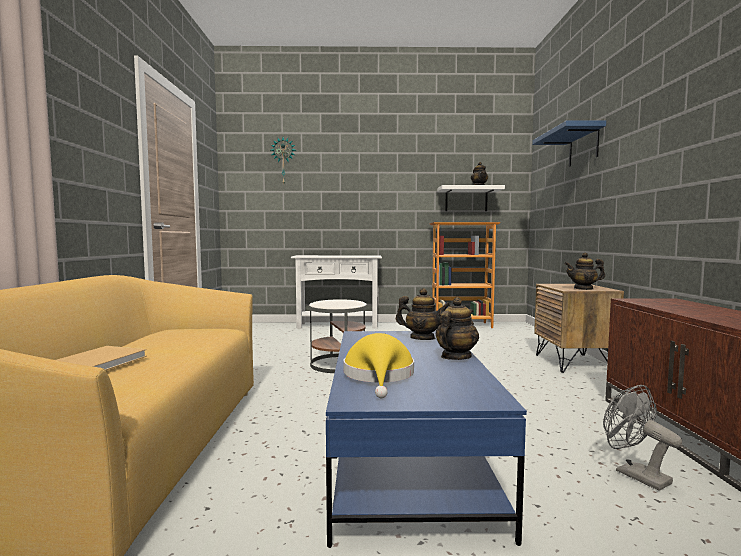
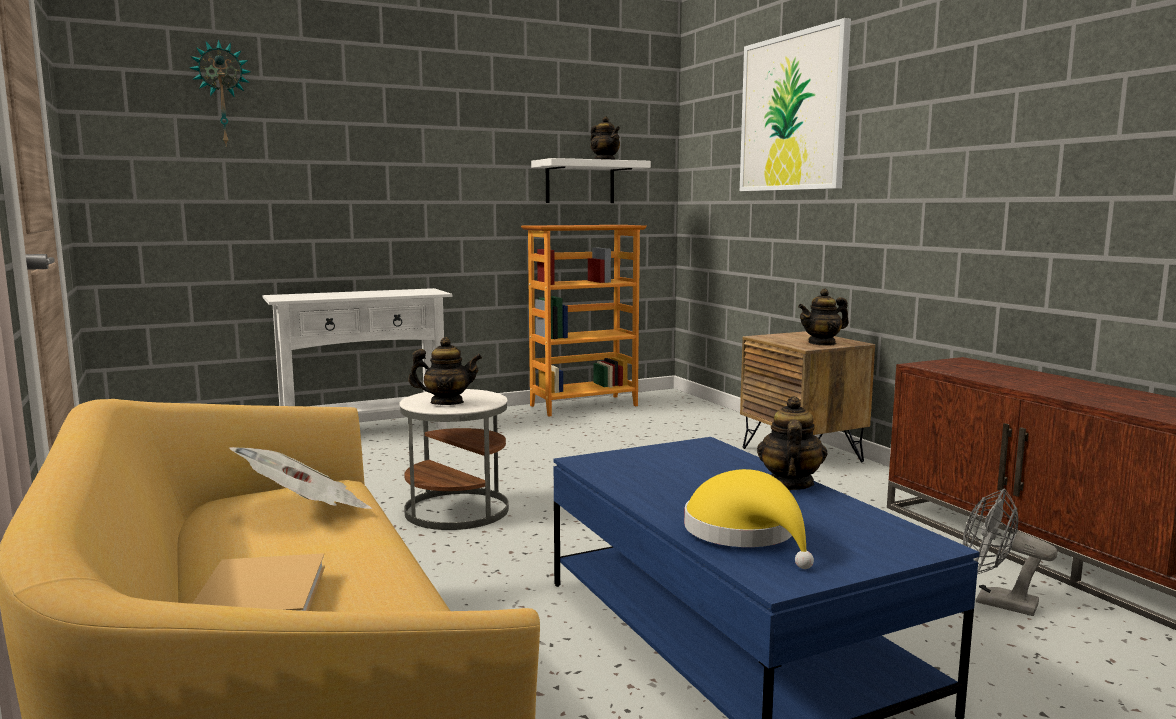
camera: 25 degrees left, 5 degrees up
(191, 337) = (306, 511): none -> newspaper
(422, 338) = (695, 457): teapot -> teapot (446, 403)
(583, 146) = (793, 113): blue shelf -> picture

